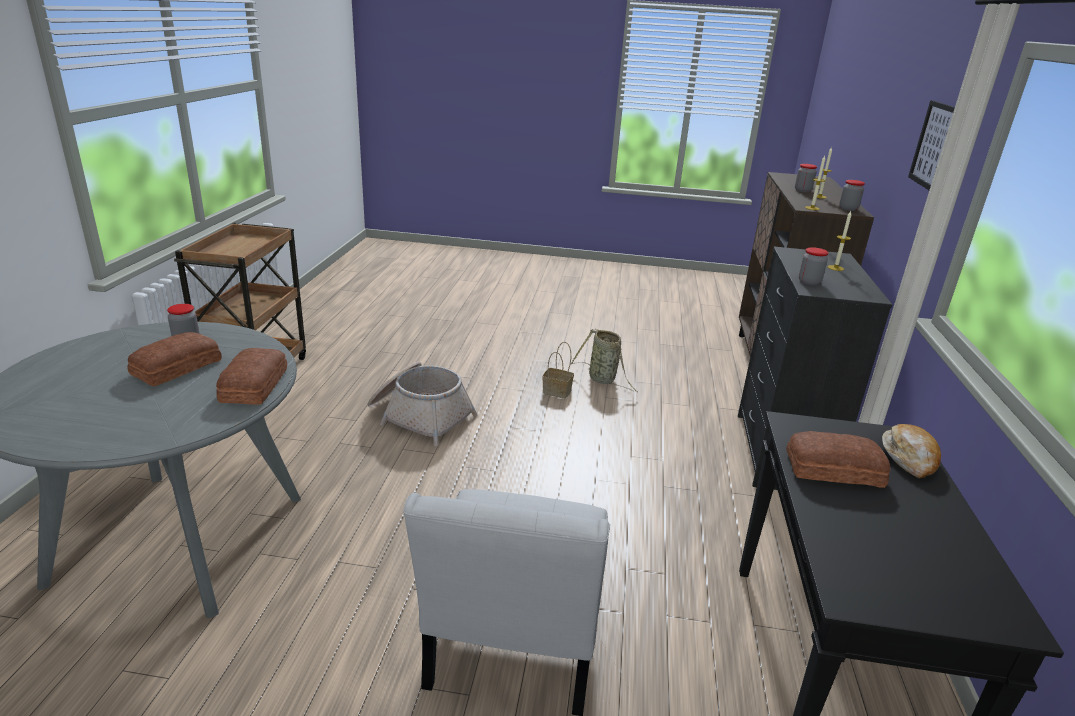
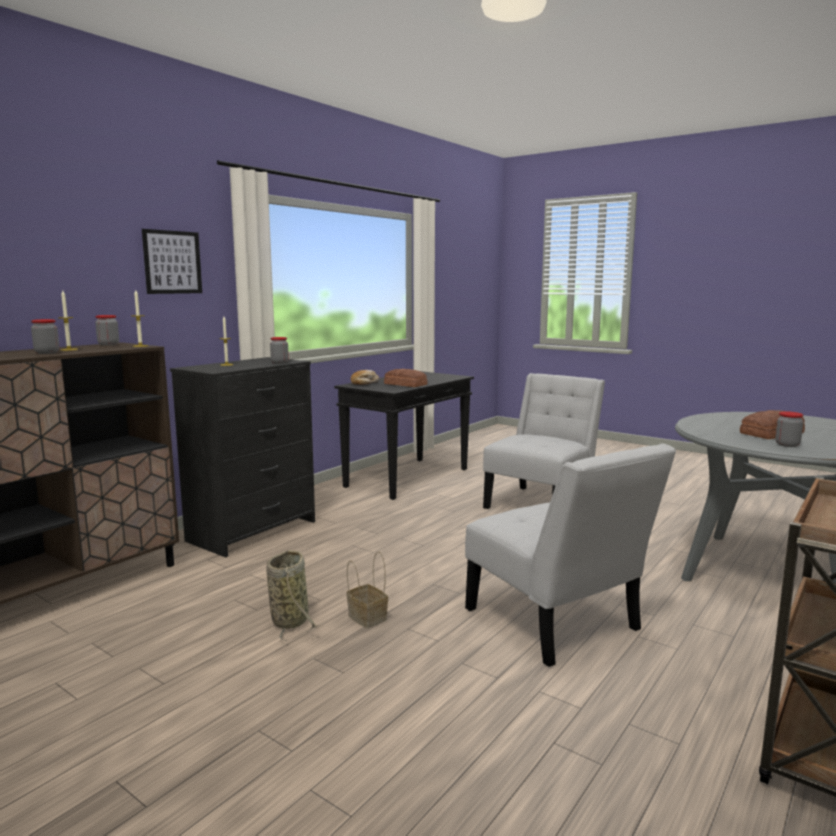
camera: 150 degrees left, 15 degrees down
(252, 385) = (702, 423): bread -> none
(419, 416) = (557, 624): basket -> white chair

